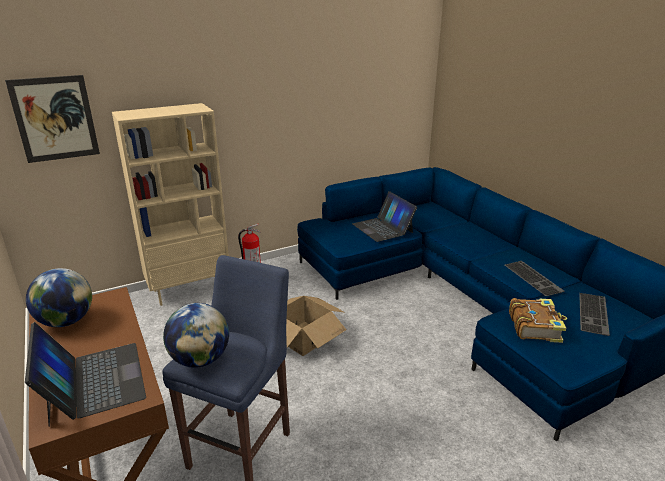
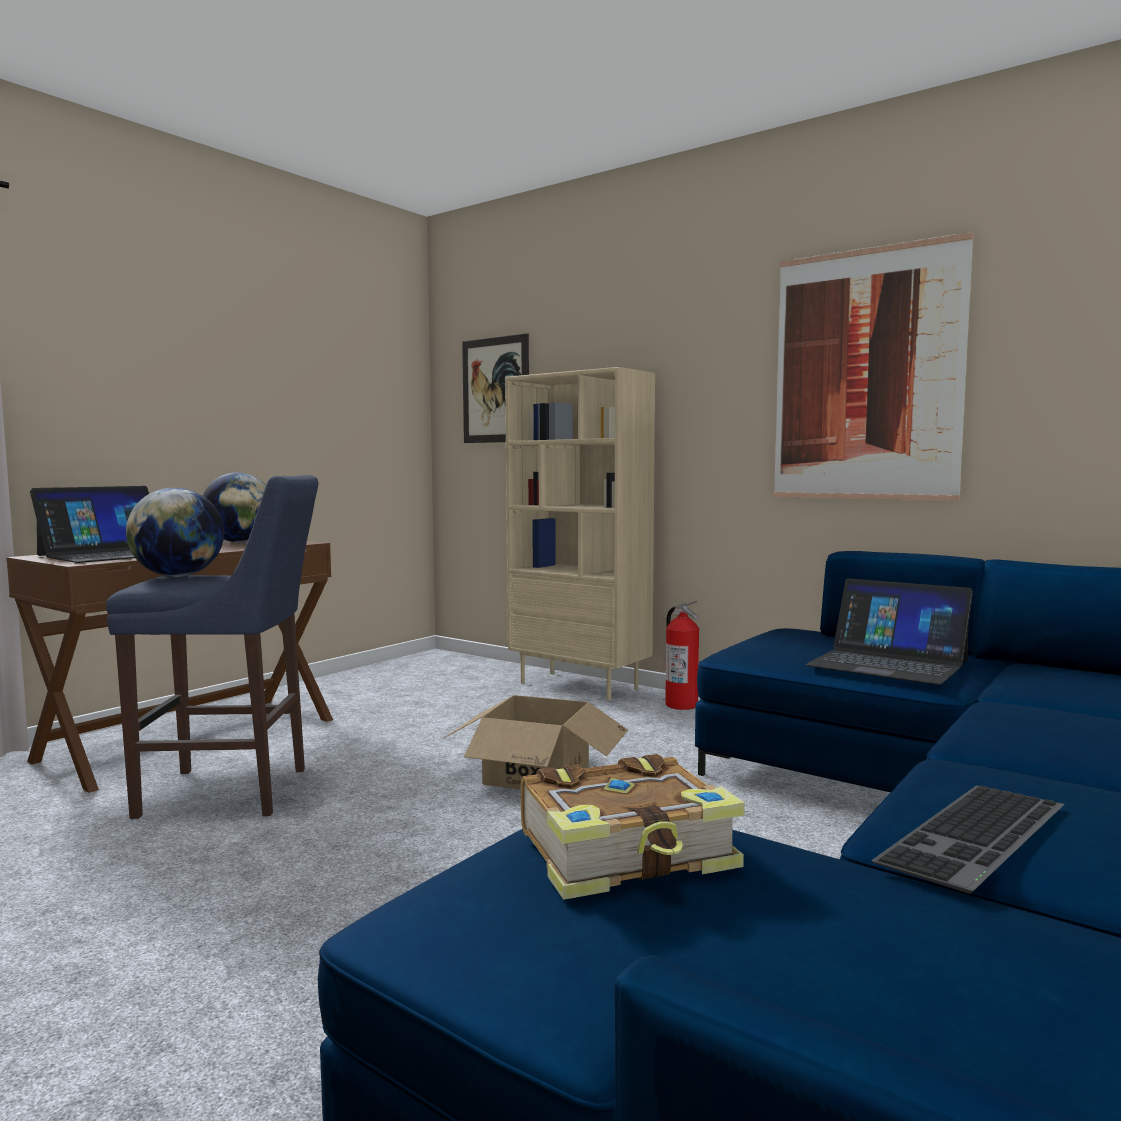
camera: 65 degrees right, 20 degrees down
(311, 100) = (866, 375): none -> picture
(383, 228) = (887, 663): laptop -> laptop turned 90 degrees counterclockwise
(594, 314) = (887, 972): keyboard -> none

